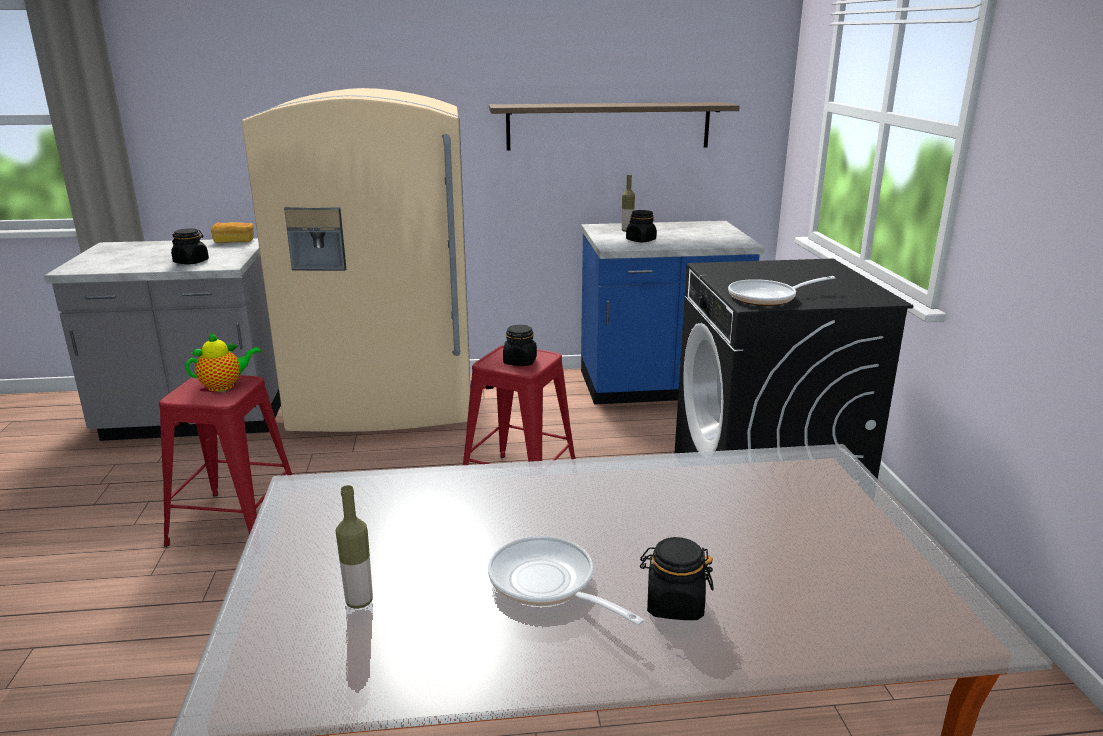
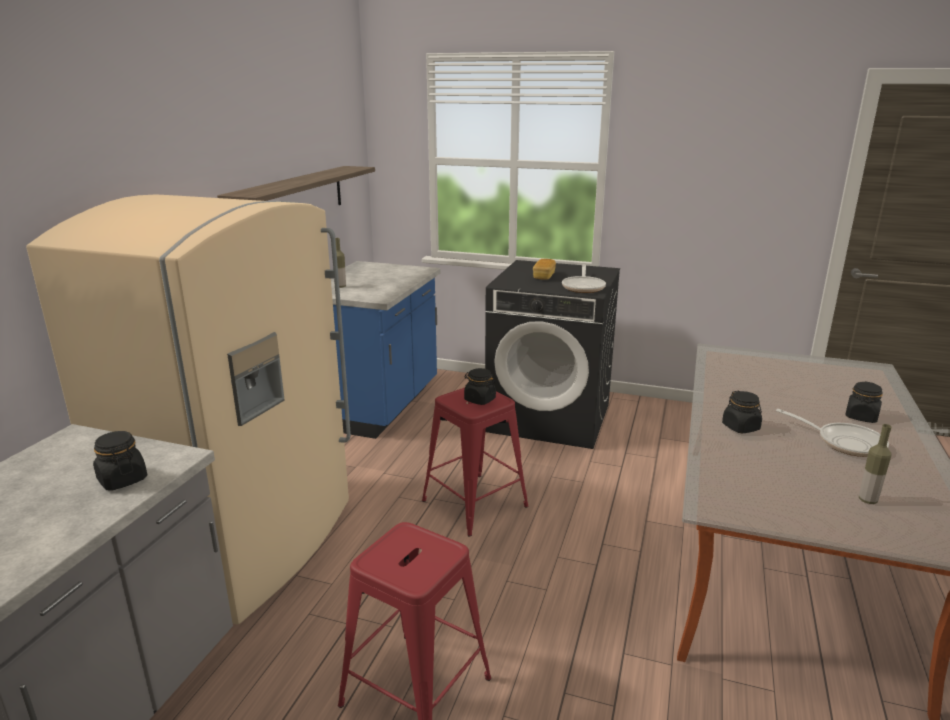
camera: 65 degrees left, 0 degrees up
(224, 386) = (406, 548): teapot -> none
(234, 242) = (55, 445): bread -> bread (544, 276)
(548, 584) = (844, 442): frying pan -> frying pan turned 120 degrees counterclockwise
(640, 240) = (376, 288): black jar -> black jar (741, 427)

